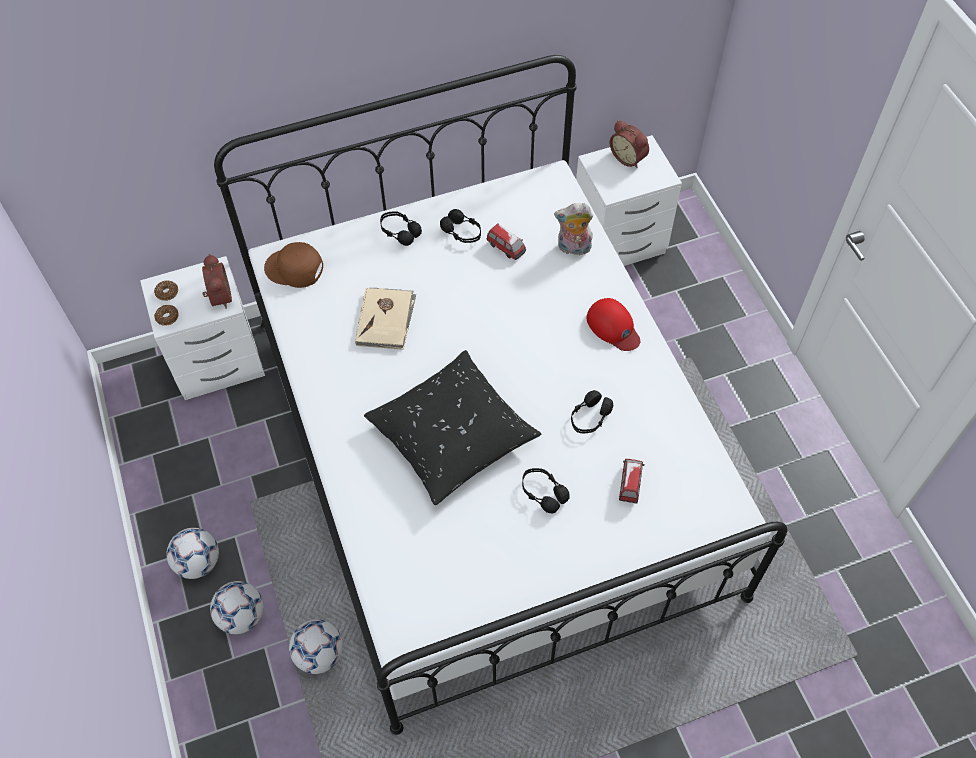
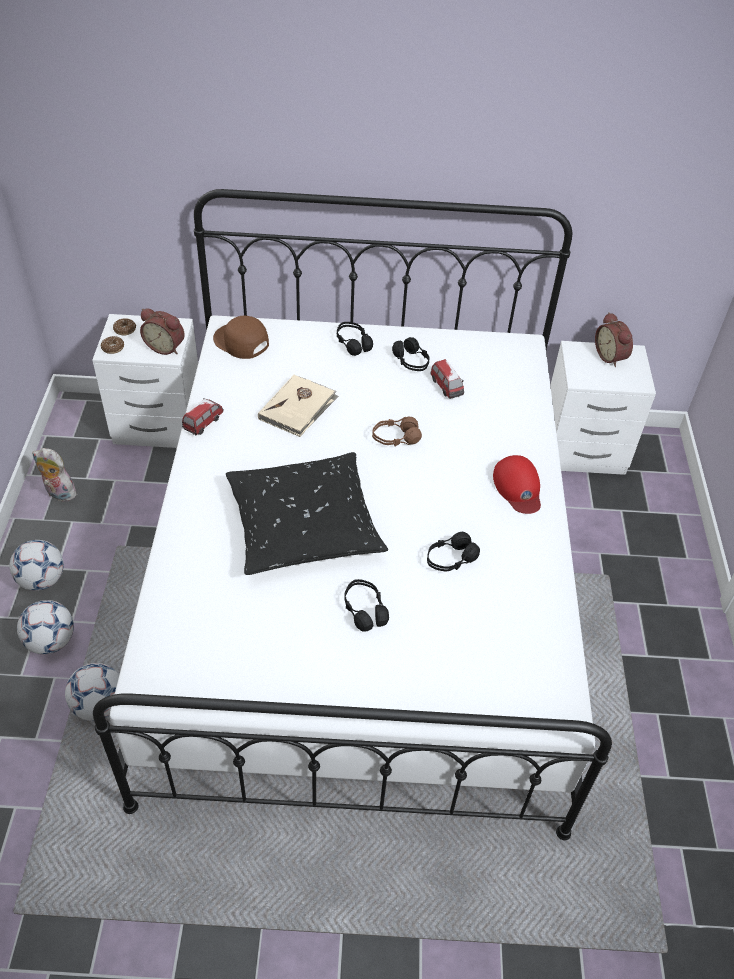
camera: 20 degrees right, 10 degrees down
(218, 297) = (166, 347): alarm clock -> alarm clock turned 105 degrees clockwise
(487, 318) = (395, 438): none -> brown headphones
(573, 248) = (512, 408): plush toy -> plush toy (58, 493)
(629, 484) = (460, 636): toy car -> toy car (203, 423)

